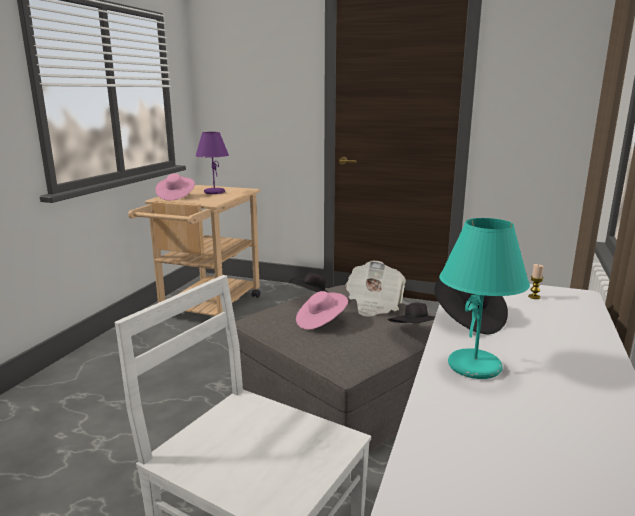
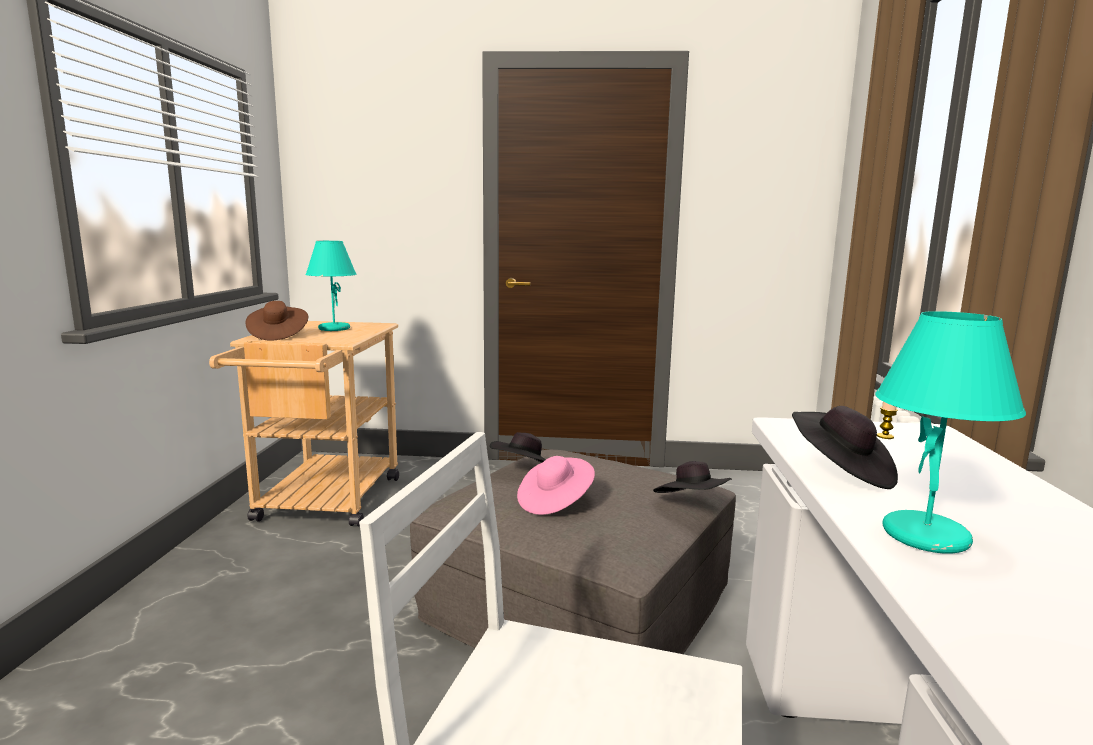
camera: 15 degrees left, 5 degrees down
(175, 197) = (278, 335): pink hat -> brown hat
(214, 192) = (333, 329): purple table lamp -> turquoise table lamp
(374, 304) = (613, 471): newspaper -> none

